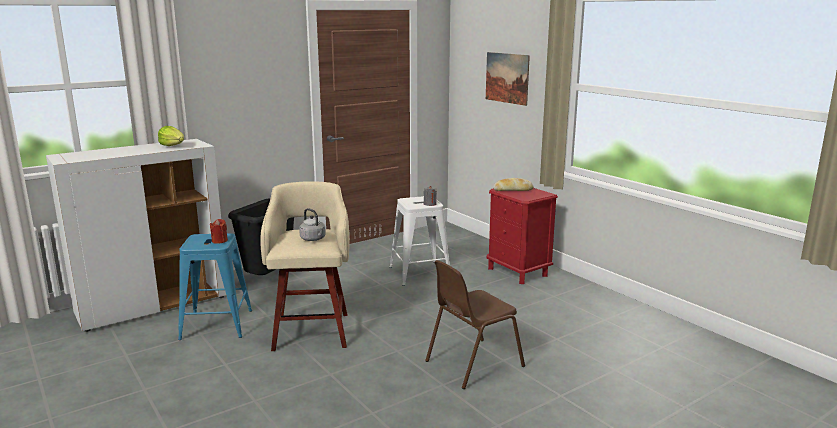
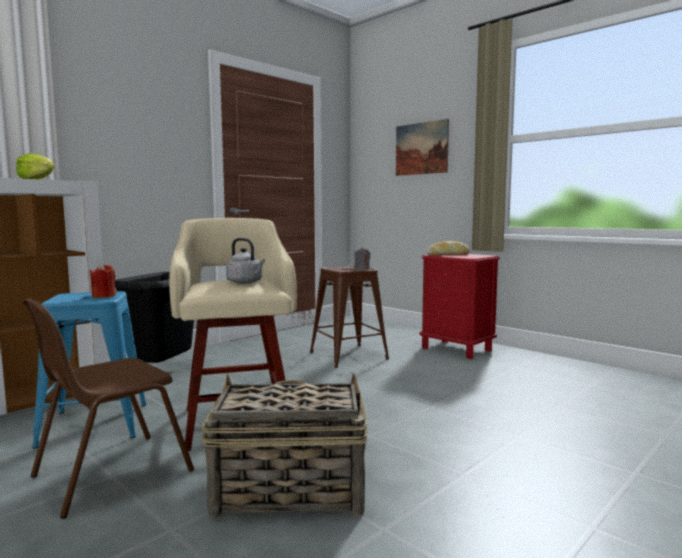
camera: 10 degrees left, 10 degrees down
(327, 384) = (287, 490): none -> basket
(419, 273) = (348, 356): white stool -> brown stool
(472, 363) = (482, 443): brown chair -> brown chair (110, 473)

